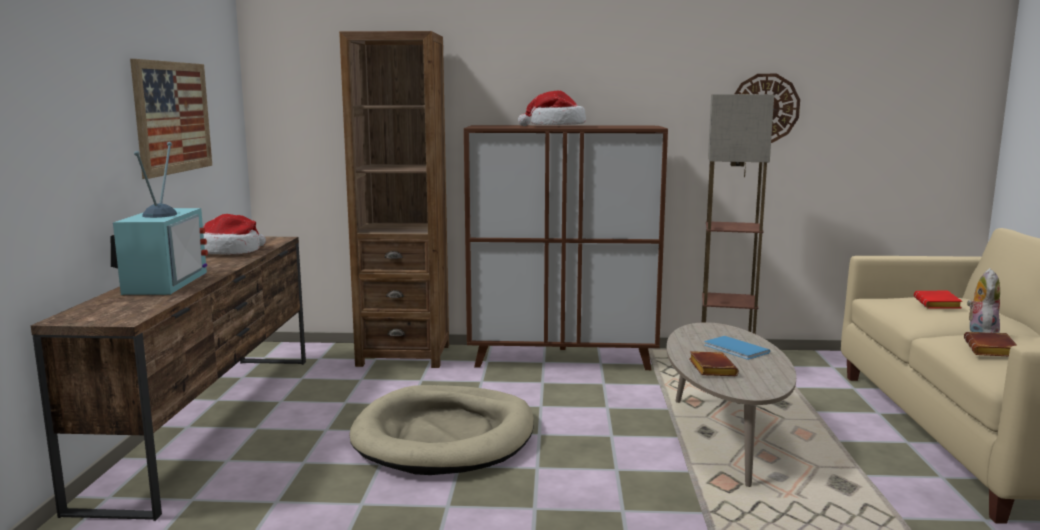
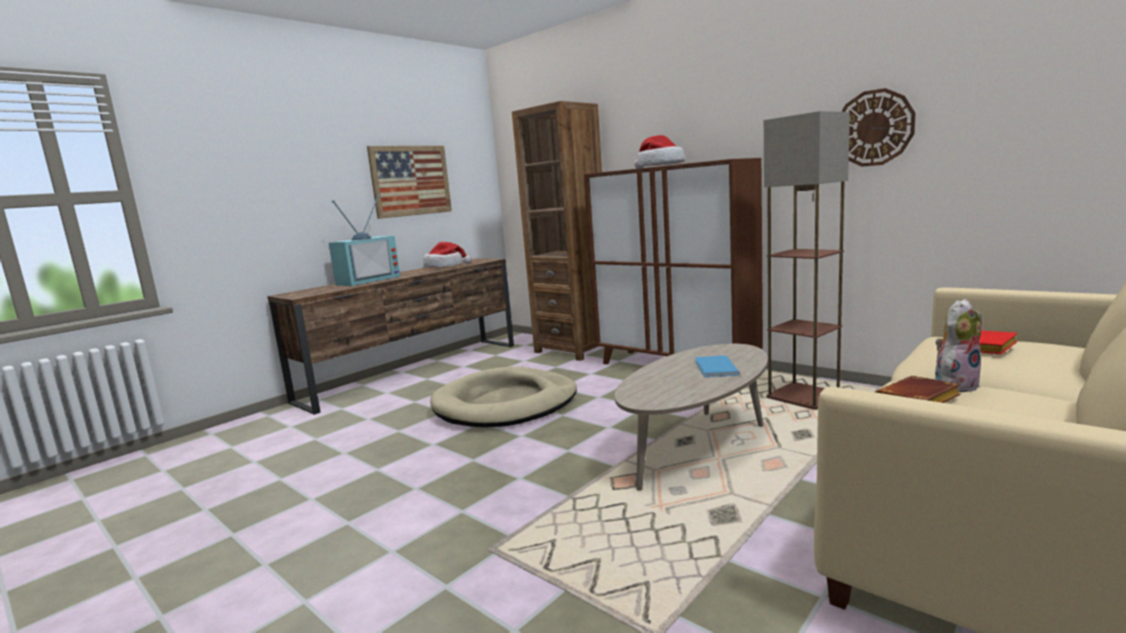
camera: 40 degrees right, 0 degrees up
(710, 368) = (654, 379): brown book -> none

